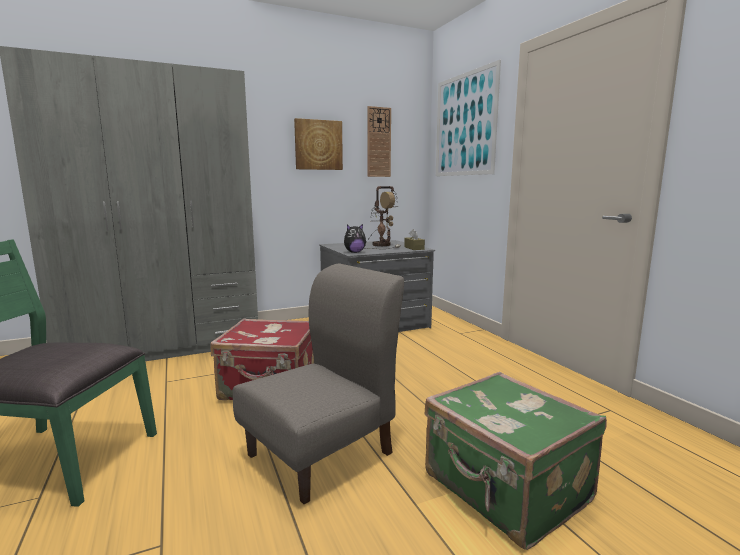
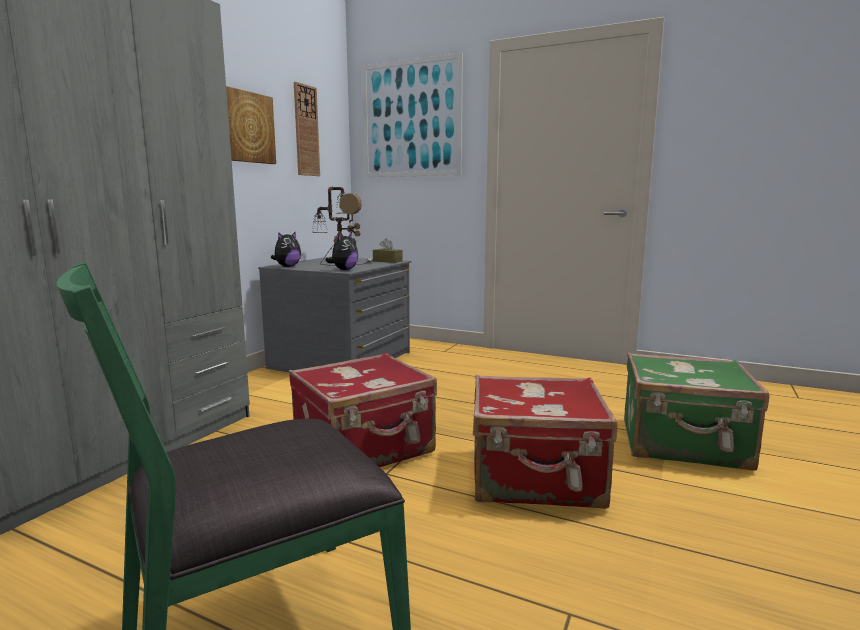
camera: 40 degrees left, 0 degrees up
(322, 454) = (536, 480): grey chair -> red suitcase
(334, 246) = (287, 266): none -> plush toy

